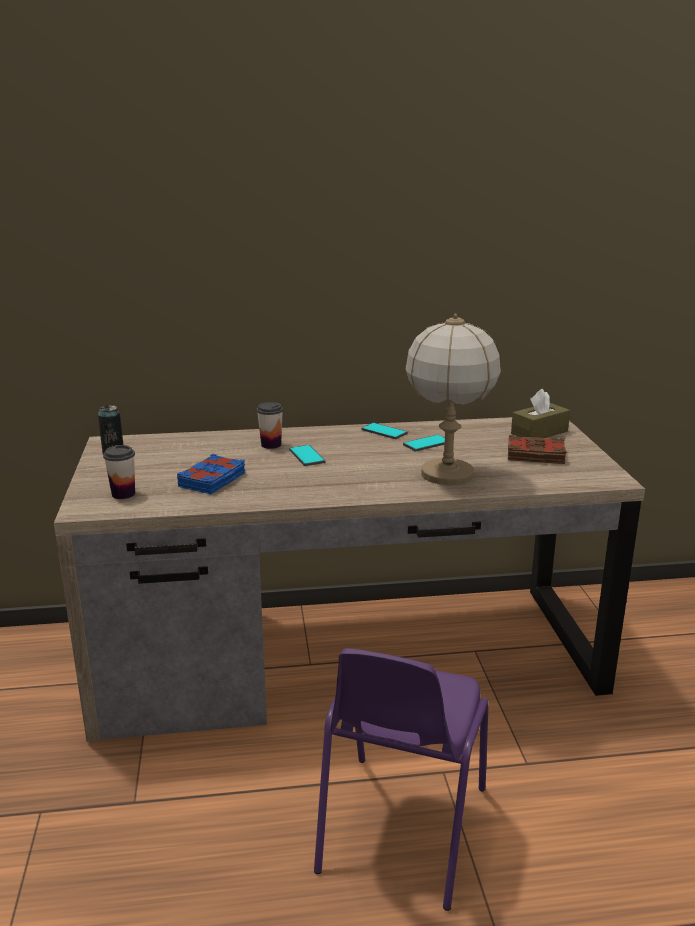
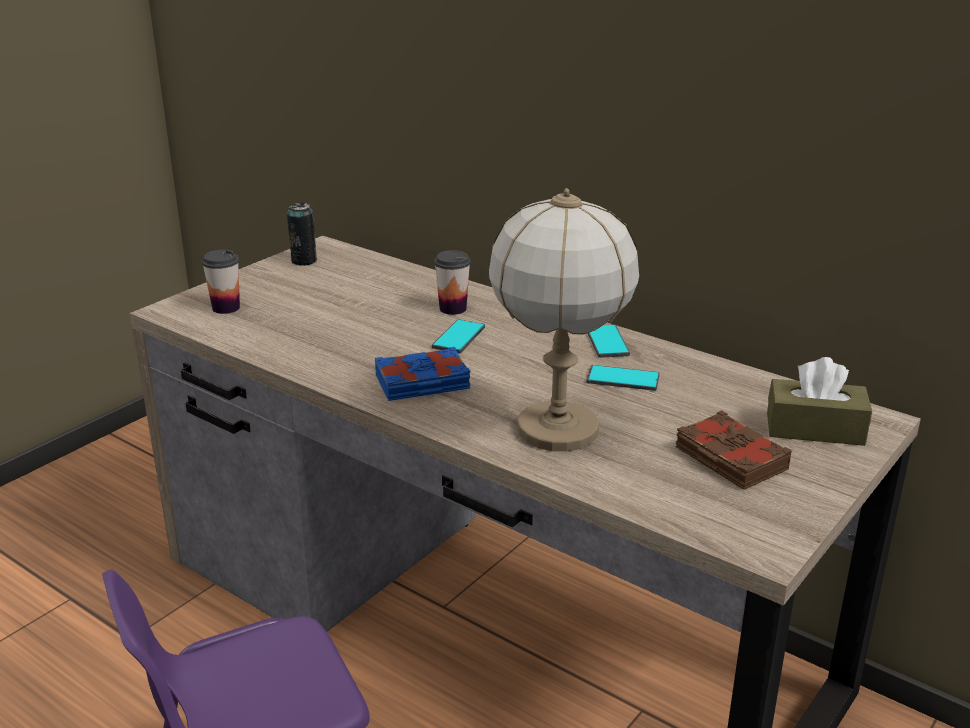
camera: 45 degrees right, 5 degrees up
(213, 480) = (320, 326): blue book -> blue book (423, 383)

